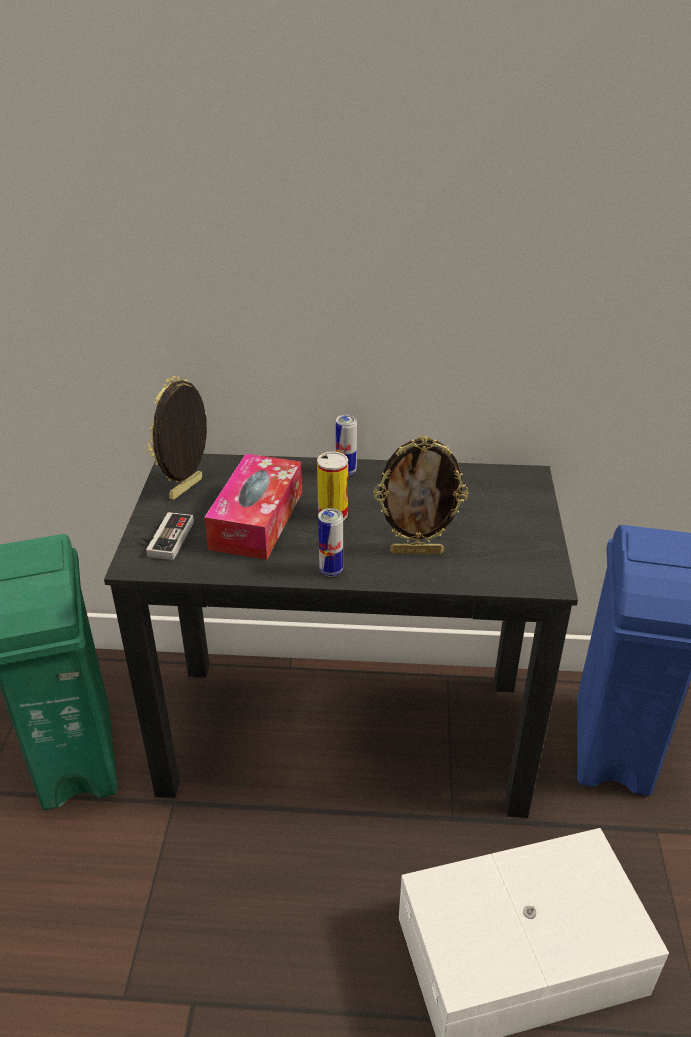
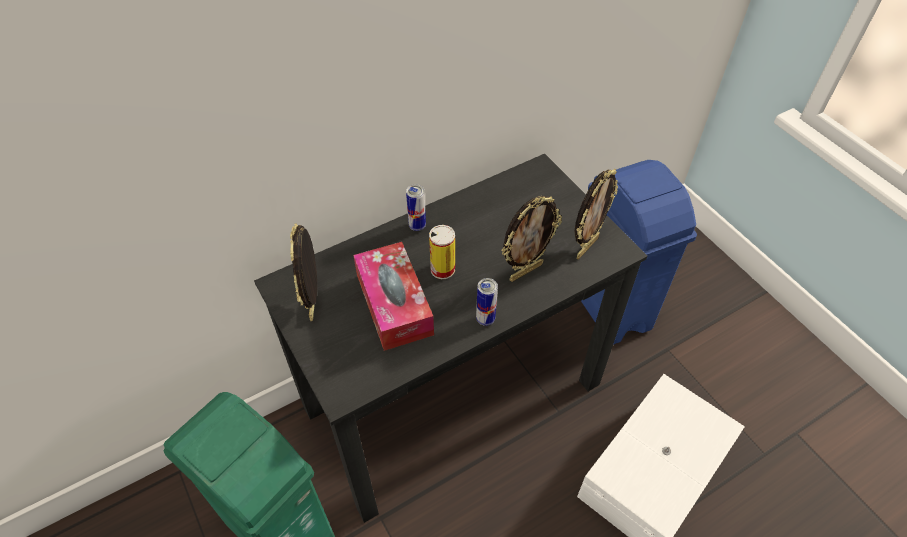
camera: 35 degrees left, 15 degrees up
(165, 538) = (341, 359): game controller -> none
(509, 560) = (586, 247): none -> picture frame

